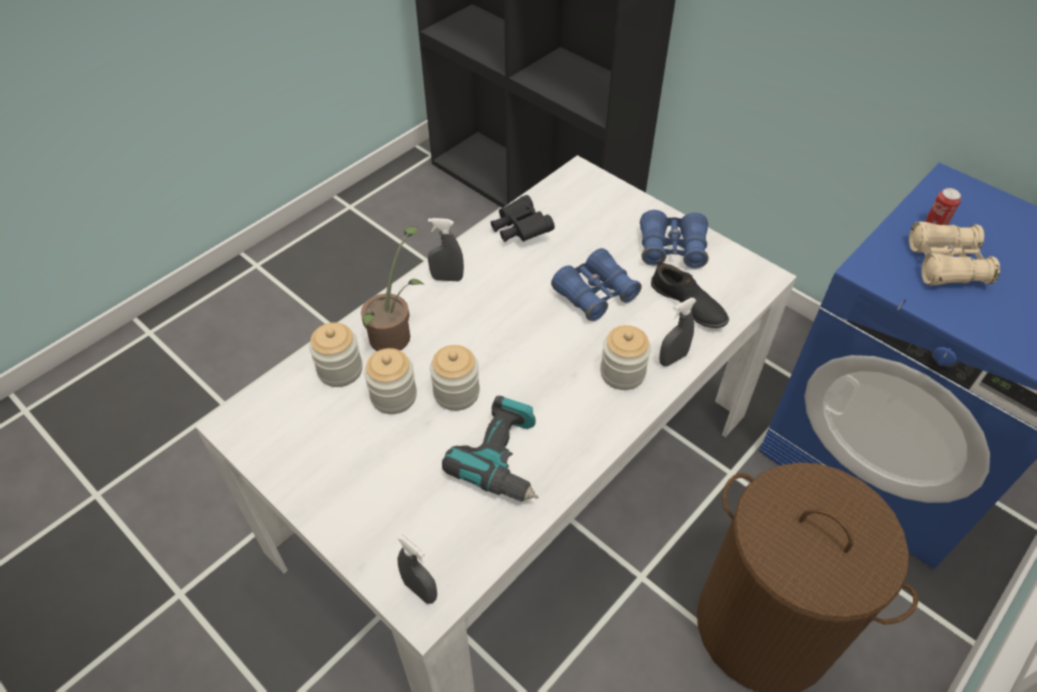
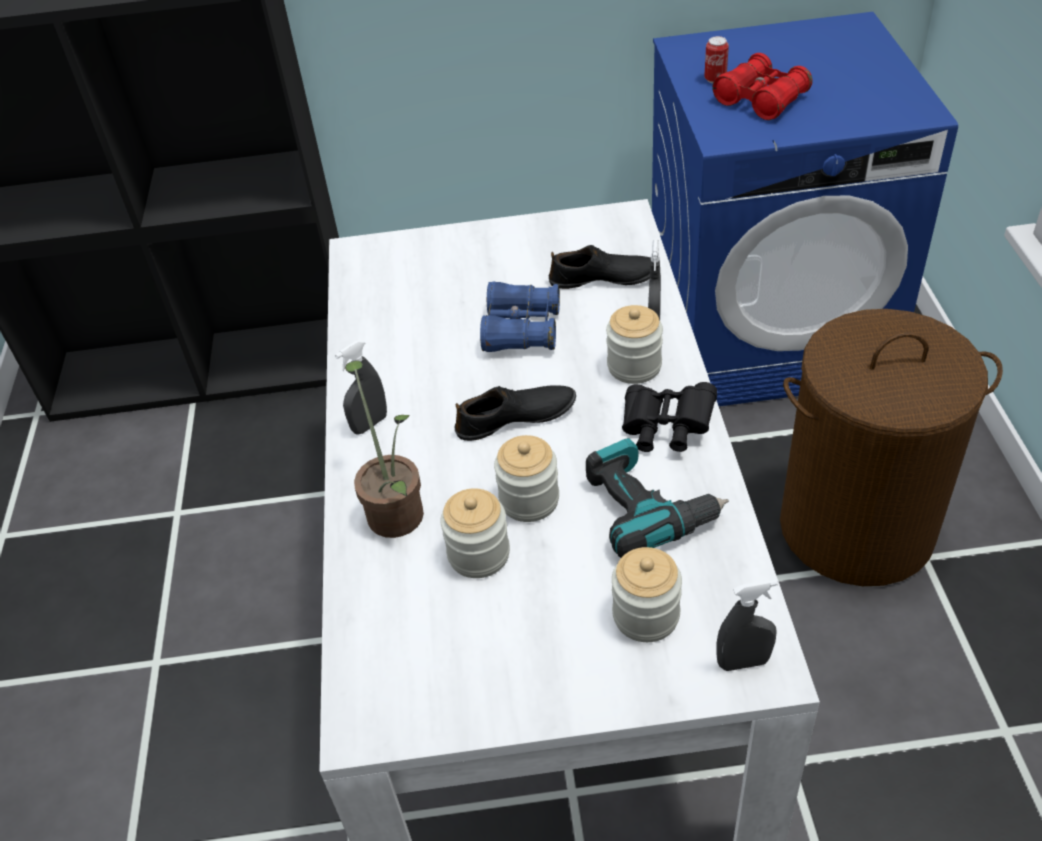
camera: 45 degrees left, 5 degrees down
(340, 370) = (392, 582): jar -> jar (646, 615)
(516, 342) = (516, 419): none -> black shoe
(520, 230) = (375, 334): black binoculars -> black binoculars (665, 429)
(672, 249) = (528, 249): blue binoculars -> none
(945, 264) = (761, 99): beige binoculars -> red binoculars

